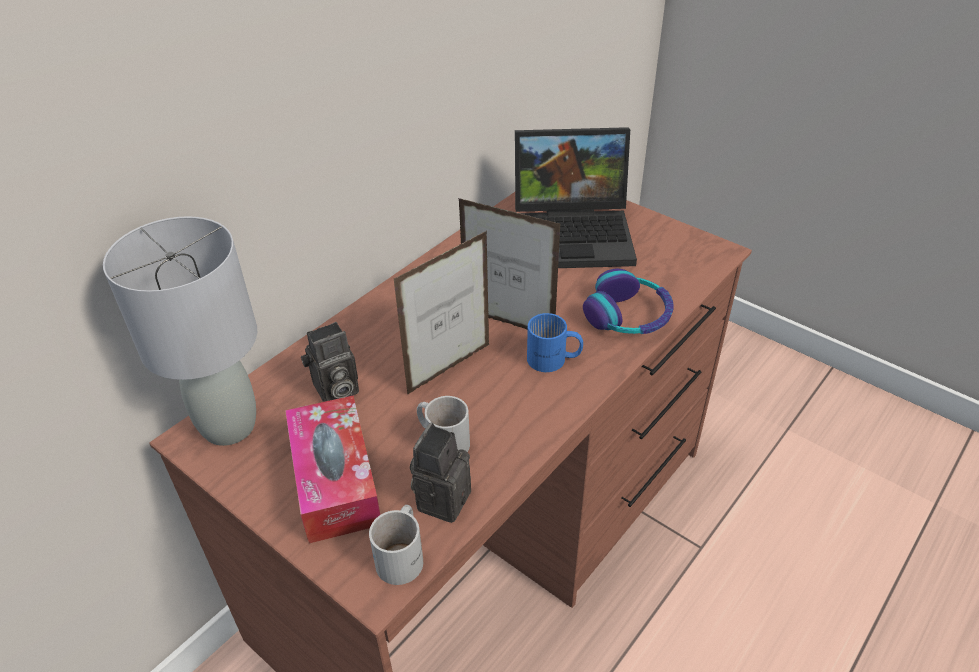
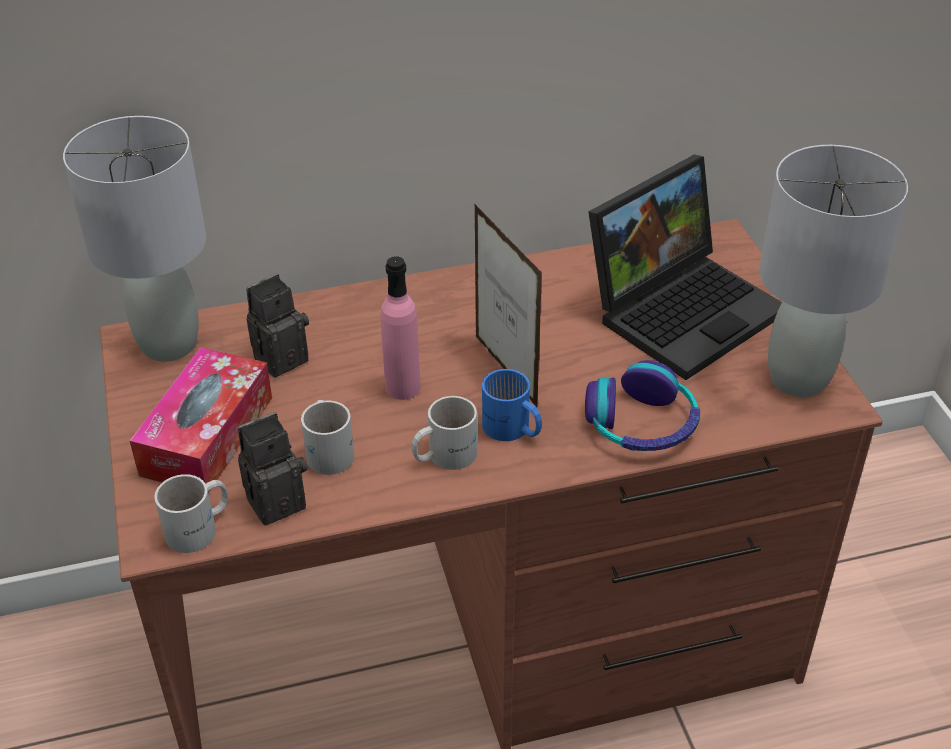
camera: 35 degrees right, 0 degrees up
(335, 391) = (281, 356): camera -> camera turned 135 degrees clockwise
(449, 368) = (403, 387): picture frame -> pink bottle
(526, 400) = (443, 454): none -> white mug
(575, 233) = (683, 308): laptop -> laptop turned 75 degrees counterclockwise
(685, 246) = (799, 379): none -> grey table lamp

